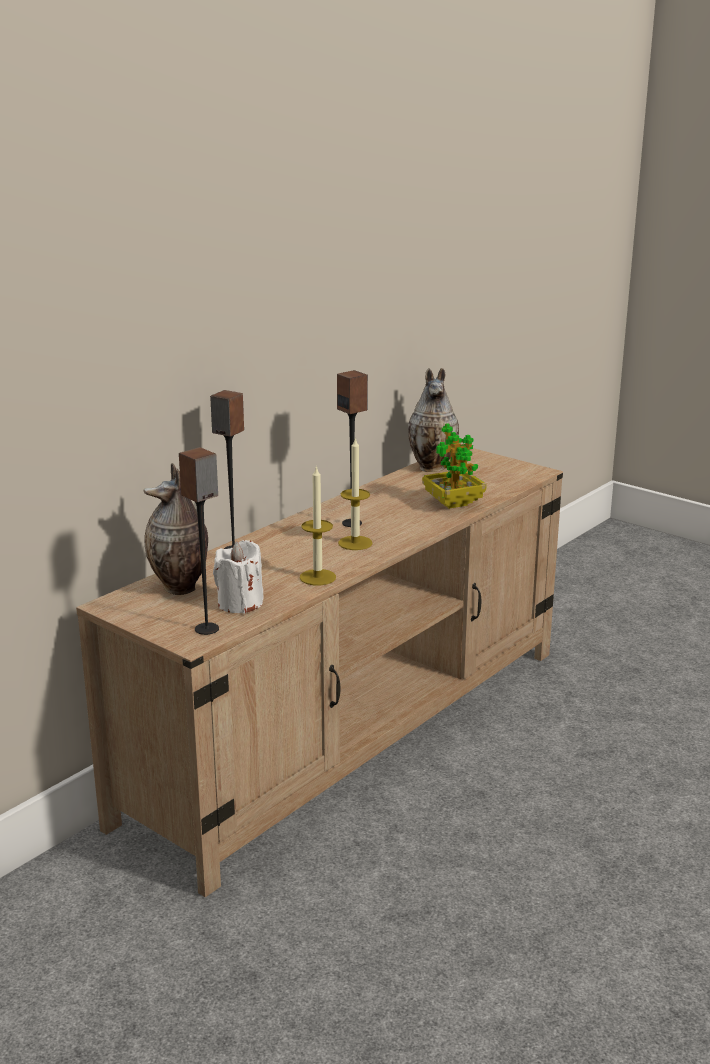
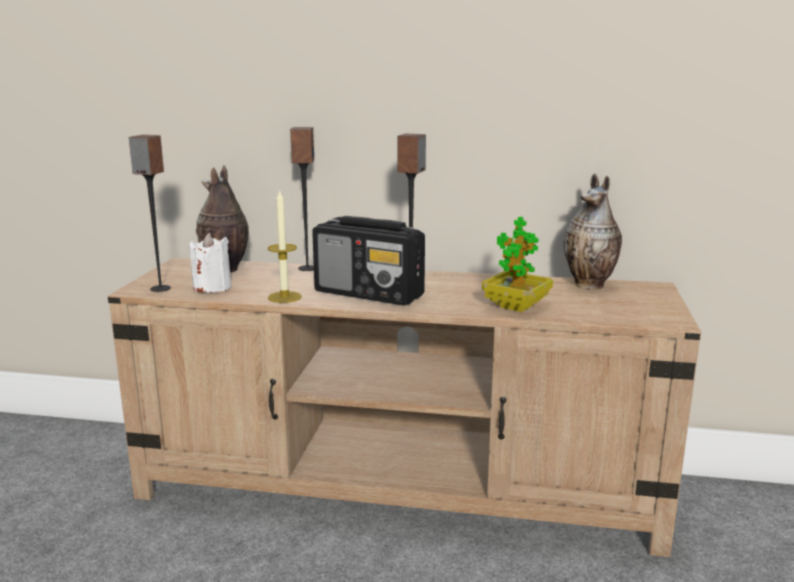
camera: 60 degrees right, 5 degrees down
(355, 543) = (369, 294): candle -> radio

